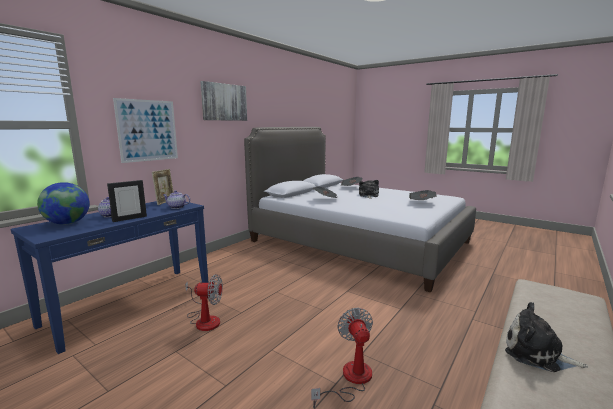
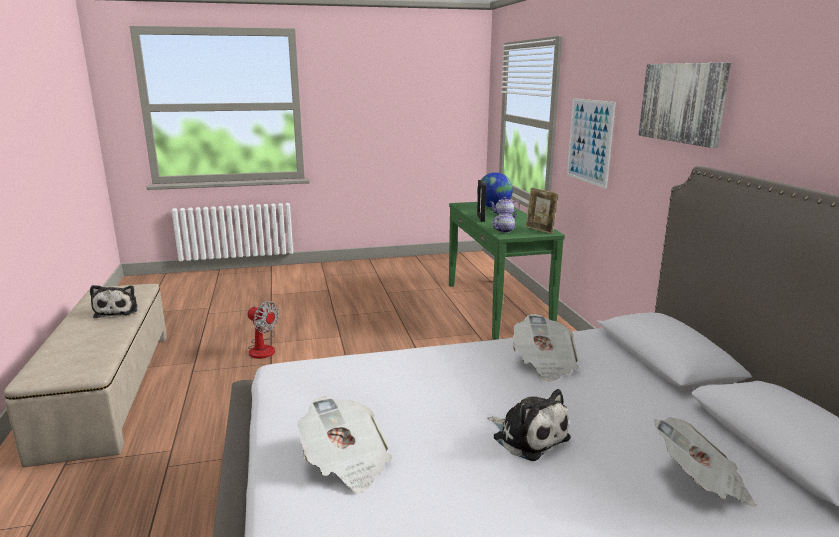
camera: 130 degrees right, 5 degrees up
(131, 304) = (497, 306): blue console table -> green console table
(204, 319) = (423, 325): fan -> none
(537, 353) = (117, 311): plush toy -> plush toy turned 90 degrees clockwise

